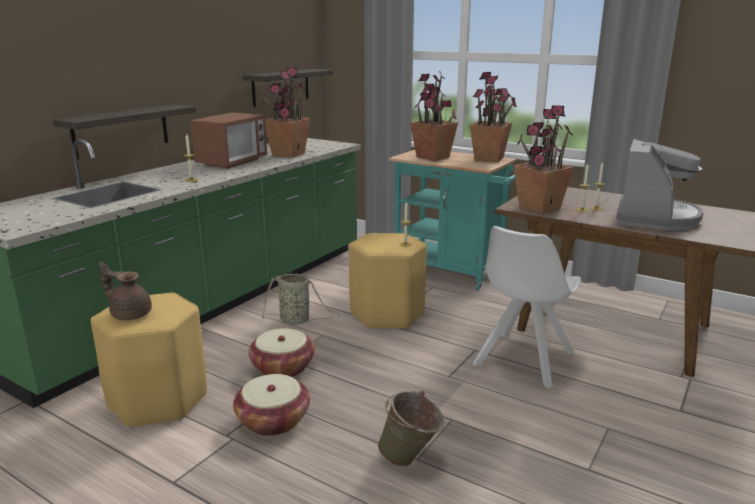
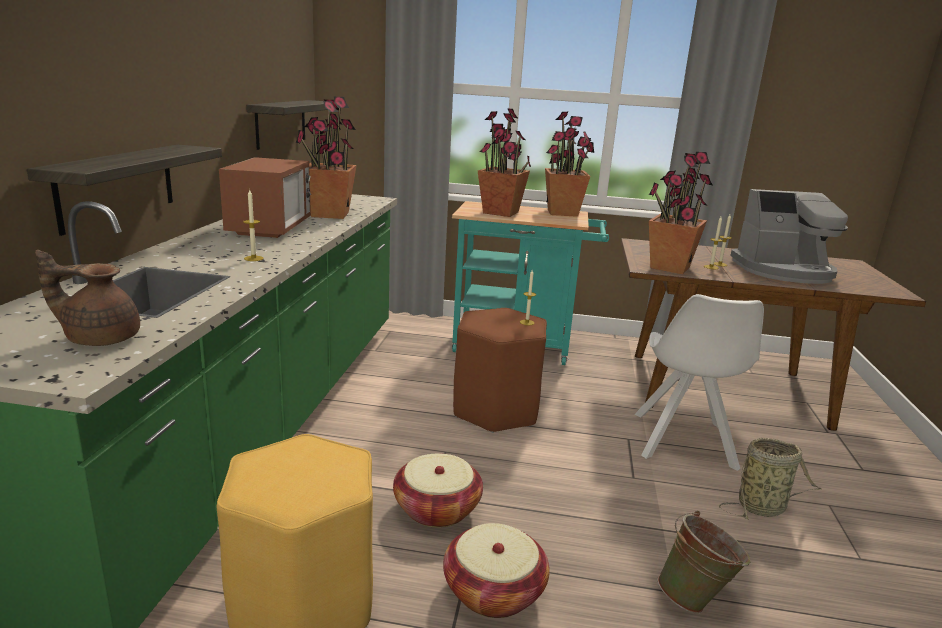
camera: 25 degrees left, 0 degrees up
(130, 314) = (283, 484): brown teapot -> brown teapot (100, 338)
(297, 320) = (396, 437): basket -> basket (763, 507)
(387, 314) = (496, 410): yellow stool -> brown stool
(655, 218) = (783, 271): coffee machine -> coffee machine turned 90 degrees clockwise

